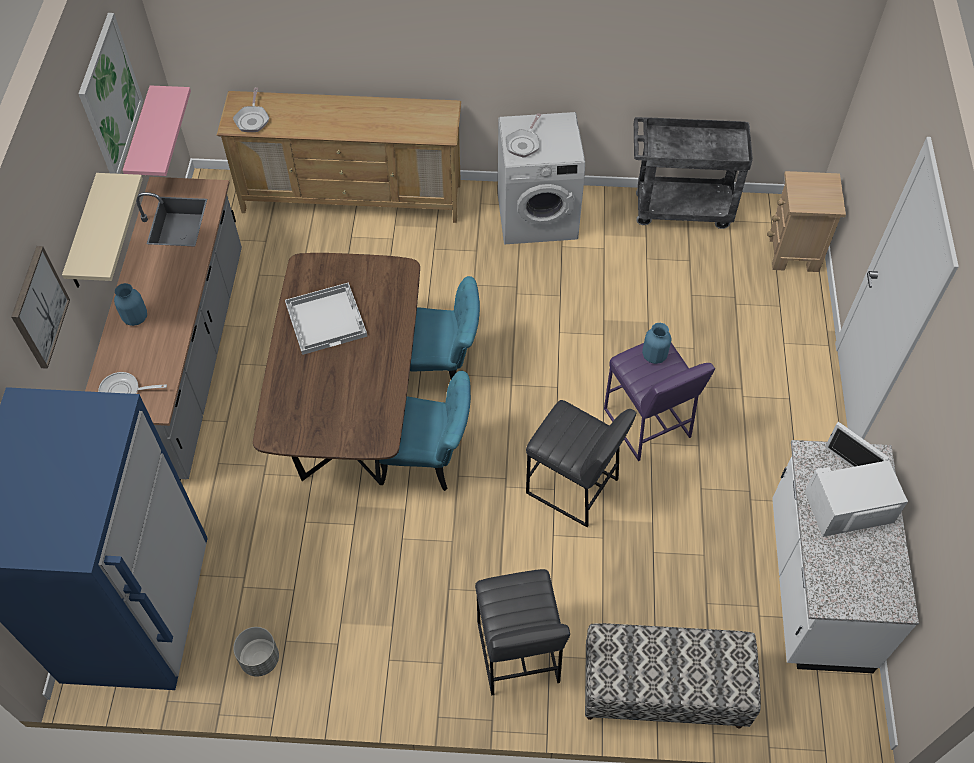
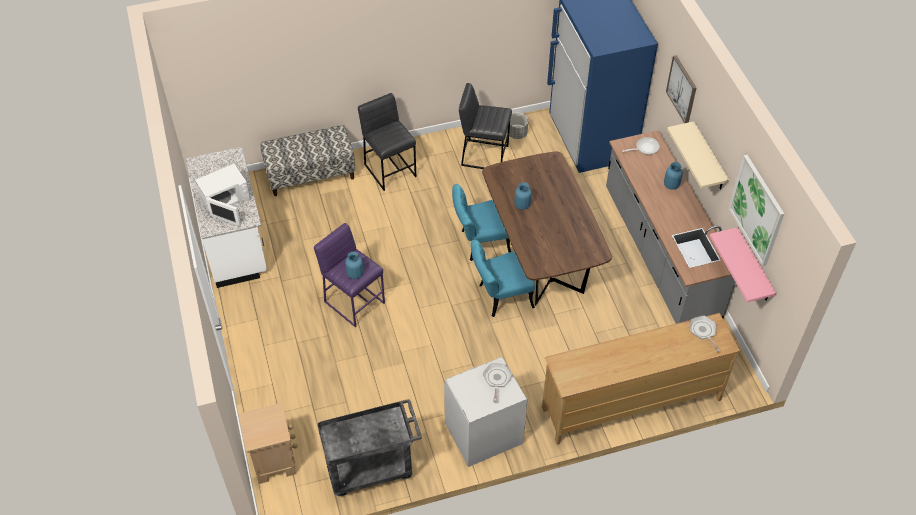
camera: 160 degrees right, 5 degrees down
(326, 319) = (564, 226): white tray -> none
(367, 370) = (522, 205): none -> blue vase
(573, 487) = (388, 253): grey stool -> grey stool (484, 155)

